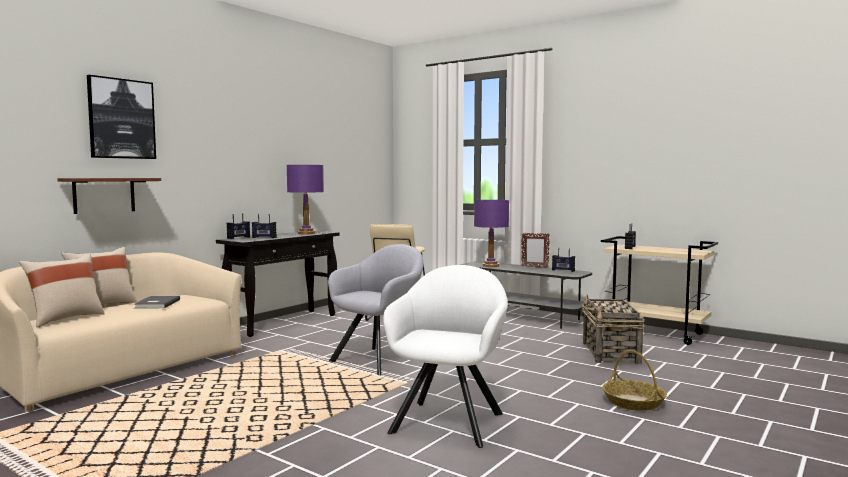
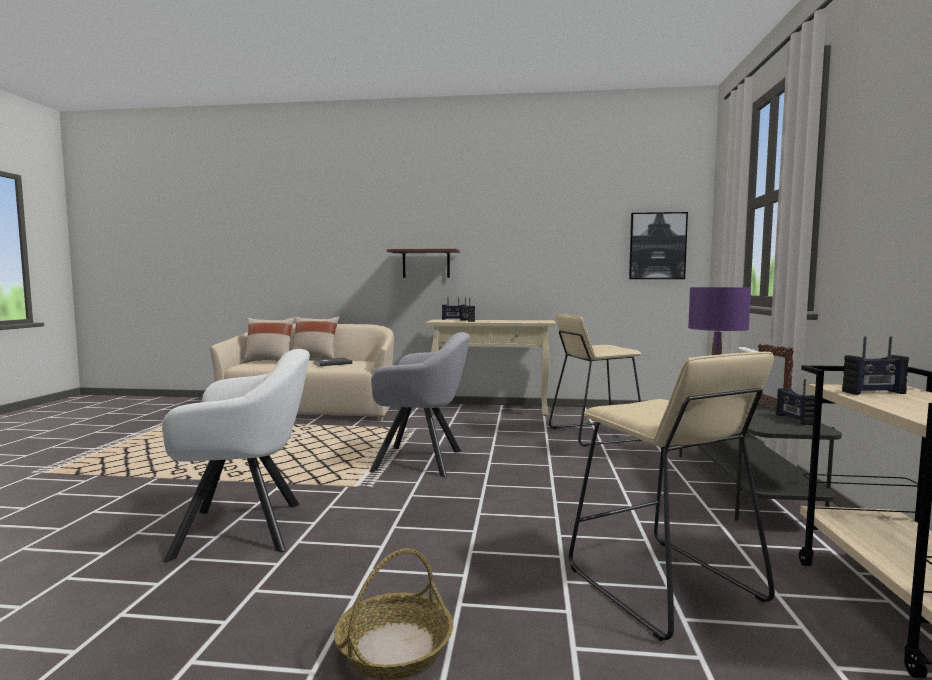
camera: 60 degrees right, 0 degrees up
(104, 195) = (341, 276): brown shelf -> brown shelf (426, 264)
(121, 119) = (355, 216): picture -> picture (657, 246)
(283, 322) = (491, 410): black console table -> beige console table
(306, 233) = (522, 321): purple table lamp -> none
(610, 353) = (662, 584): basket -> beige stool

